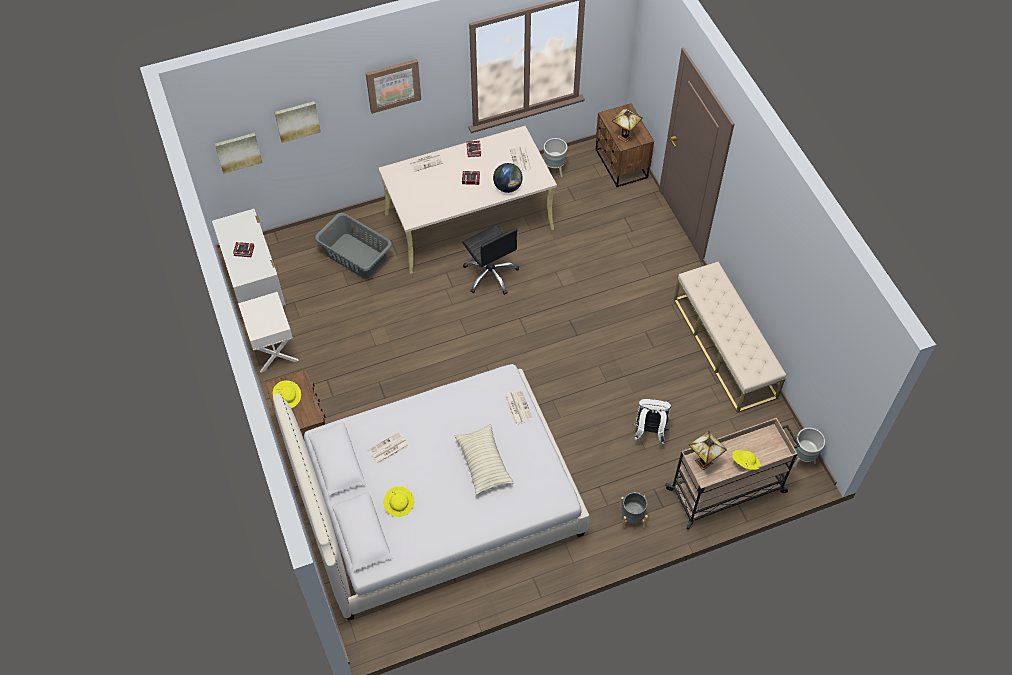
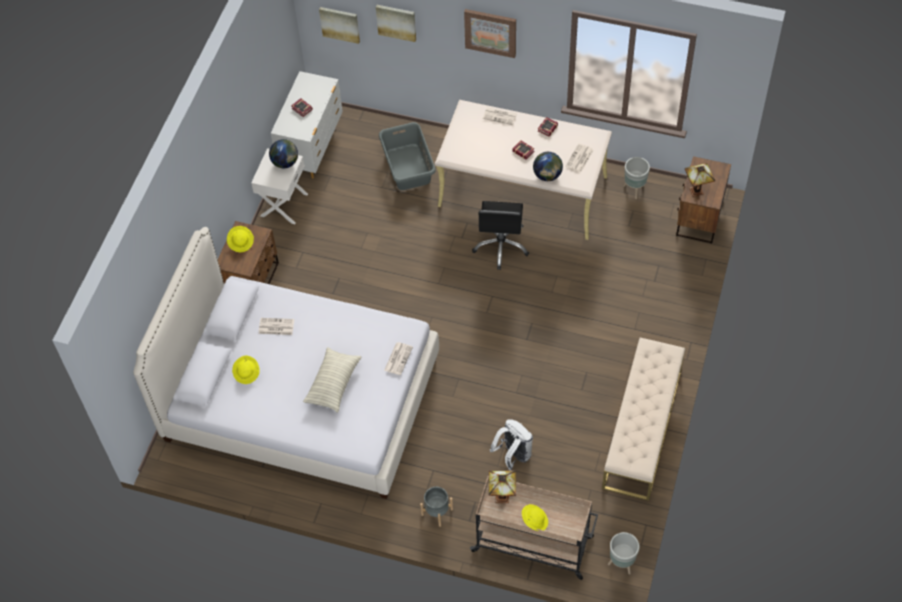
camera: 40 degrees right, 0 degrees up
(266, 306) = (285, 162): none -> globe

